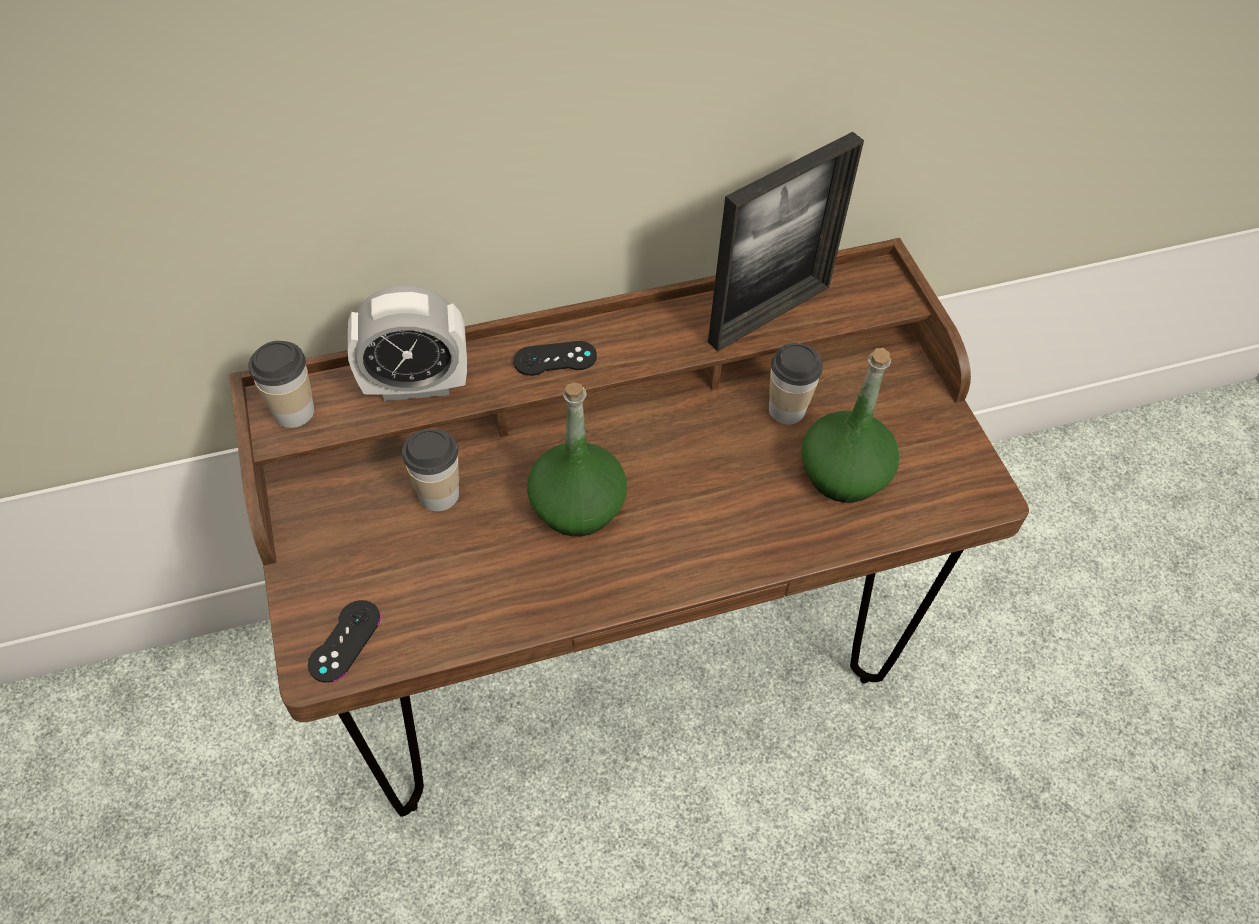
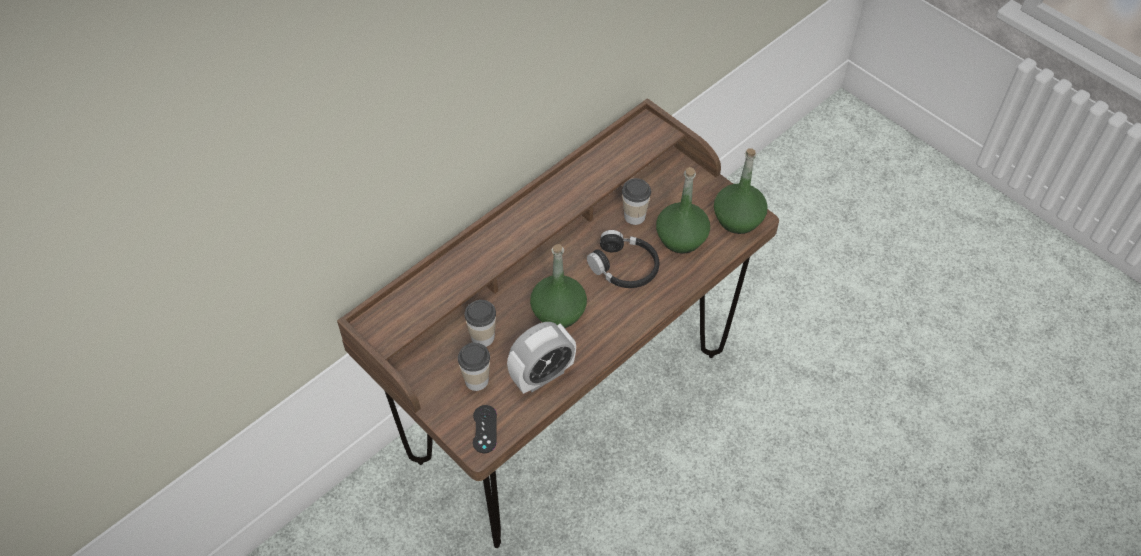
camera: 25 degrees left, 0 degrees up
(294, 412) = (386, 325): cup -> cup (476, 380)
(416, 385) = (442, 283): alarm clock -> alarm clock (542, 375)
(555, 359) = (507, 238): black game controller -> none
(723, 481) = (624, 267): none -> black headphones
(769, 314) = (603, 168): picture frame -> none
(957, 482) = (738, 218): none -> green bottle

